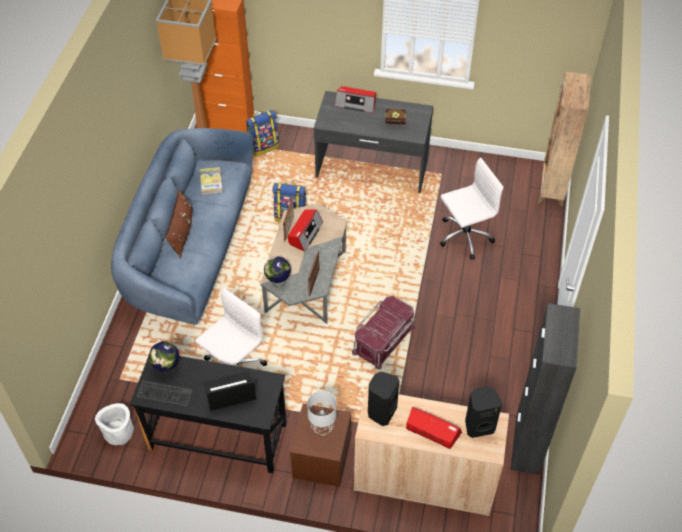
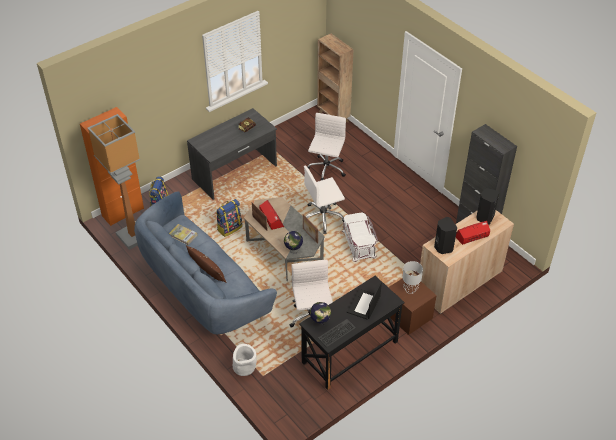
camera: 50 degrees left, 5 degrees down
(118, 433) = (302, 398): white planter -> white planter (244, 368)
(356, 103) = (213, 134): radio -> none
(384, 341) = (359, 243): red storage box -> white storage box
(388, 282) = (323, 217): none -> white office chair

